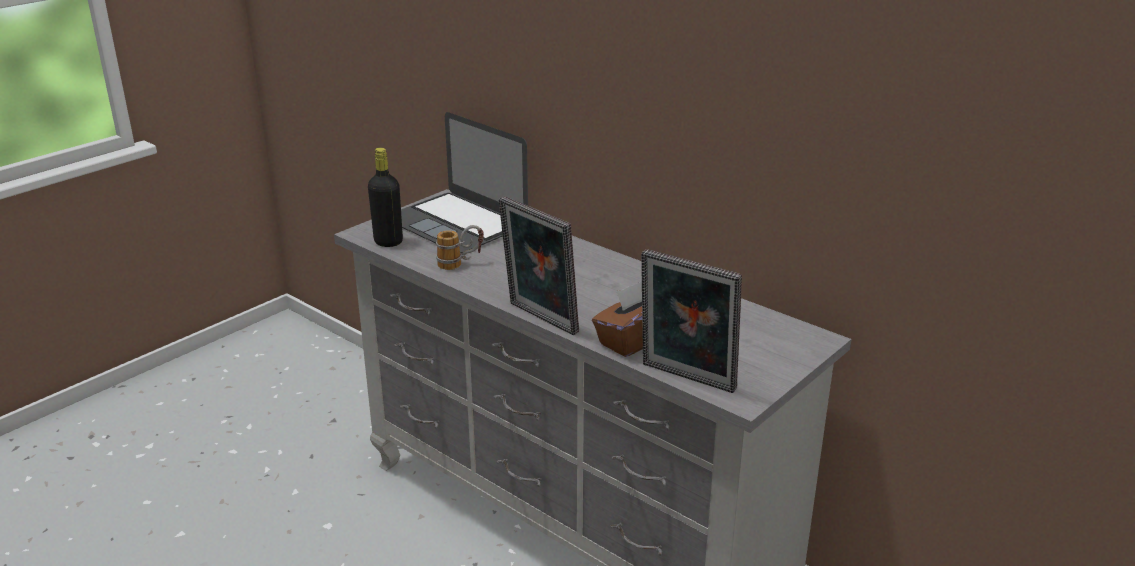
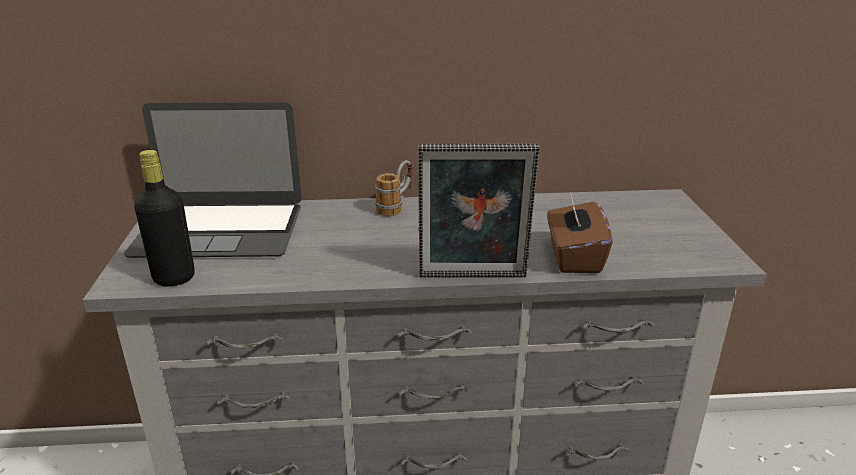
camera: 45 degrees left, 0 degrees up
(460, 264) = (299, 264): mug -> mug (396, 206)
(685, 379) = (669, 267): picture frame -> none

